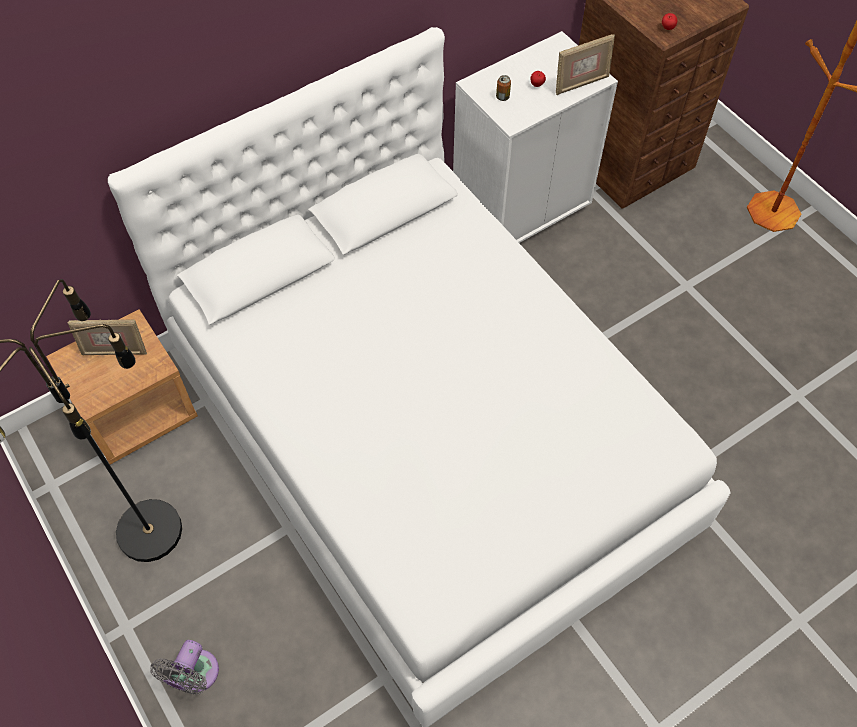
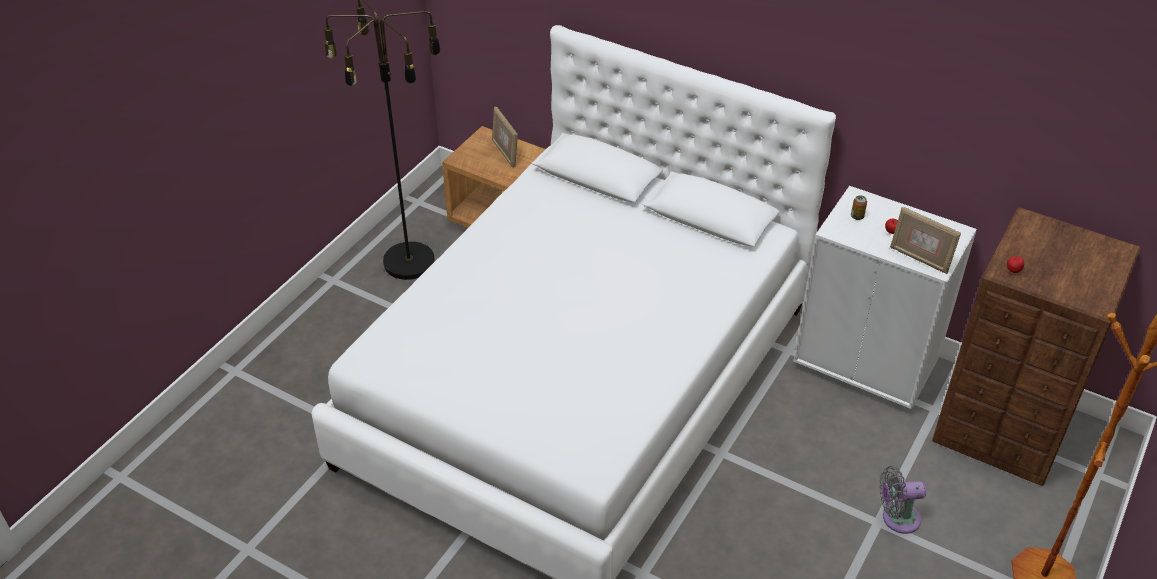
camera: 65 degrees right, 15 degrees down
(195, 676) = (313, 328): grey fan -> grey fan (897, 518)

